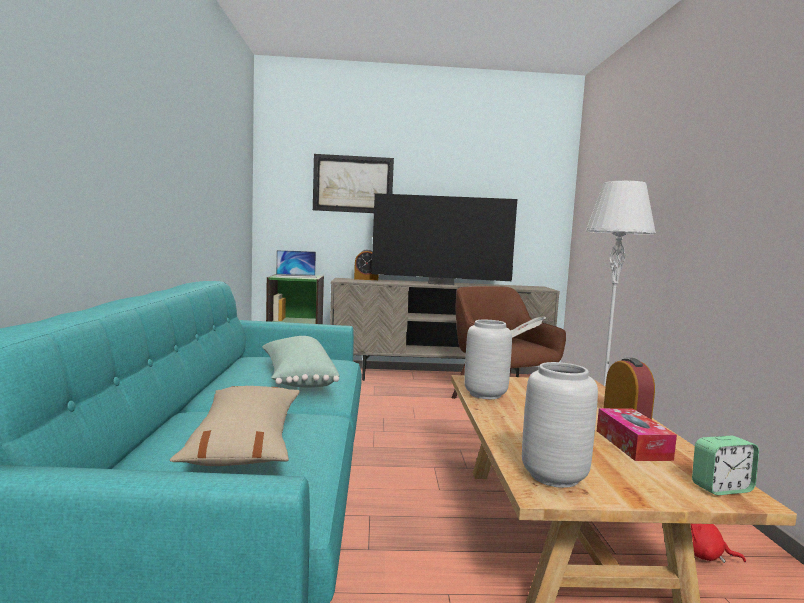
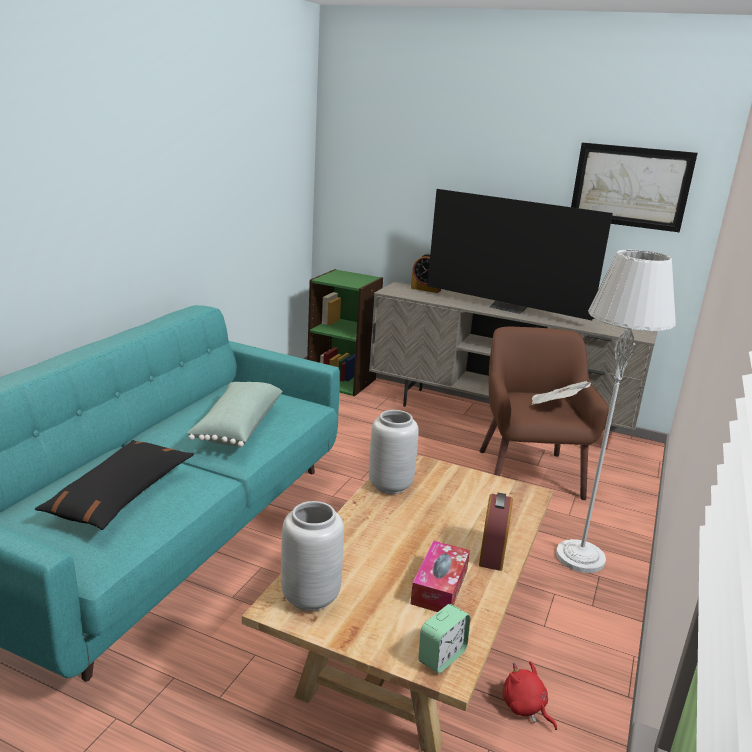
camera: 25 degrees right, 15 degrees up
(245, 441) = (120, 495): beige pillow -> black pillow
(296, 276) = (346, 279): laptop -> none
(353, 184) = (422, 170): picture -> picture (630, 186)
(721, 488) = (442, 656): alarm clock -> alarm clock turned 60 degrees counterclockwise

